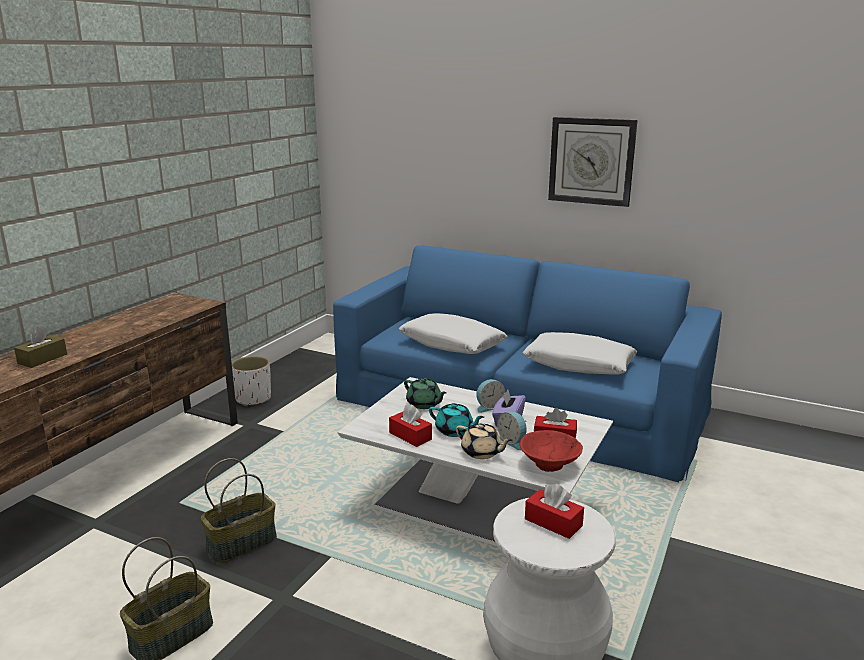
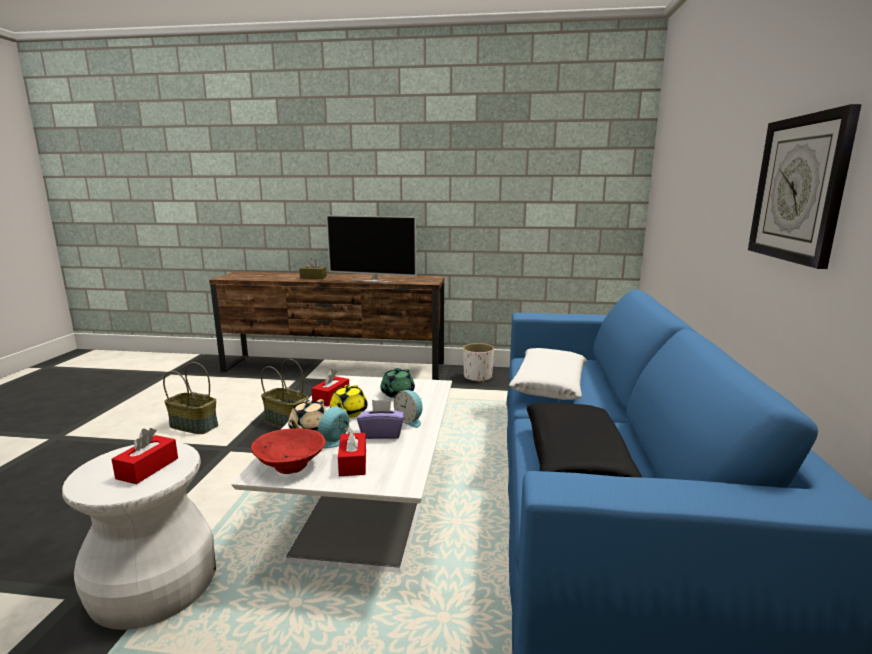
camera: 70 degrees right, 5 degrees down
(143, 327) = (373, 281): none -> television
(455, 431) = (348, 413): turquoise teapot -> yellow teapot
(579, 364) = (575, 457): white pillow -> black pillow

